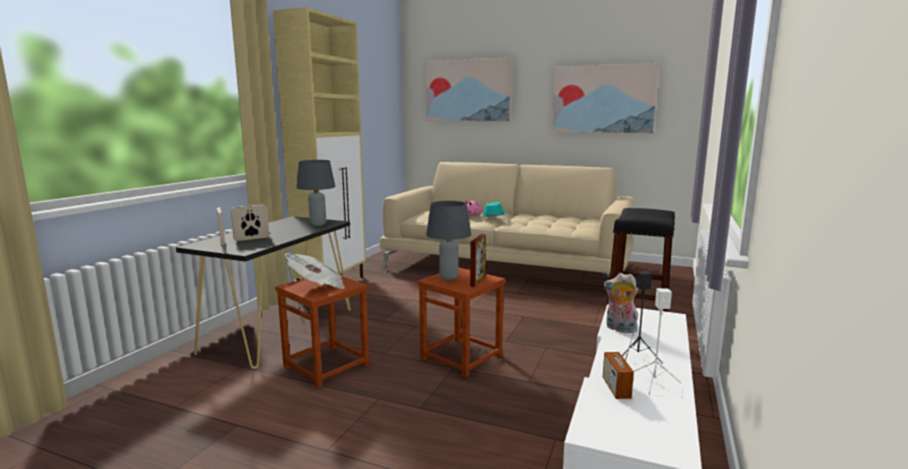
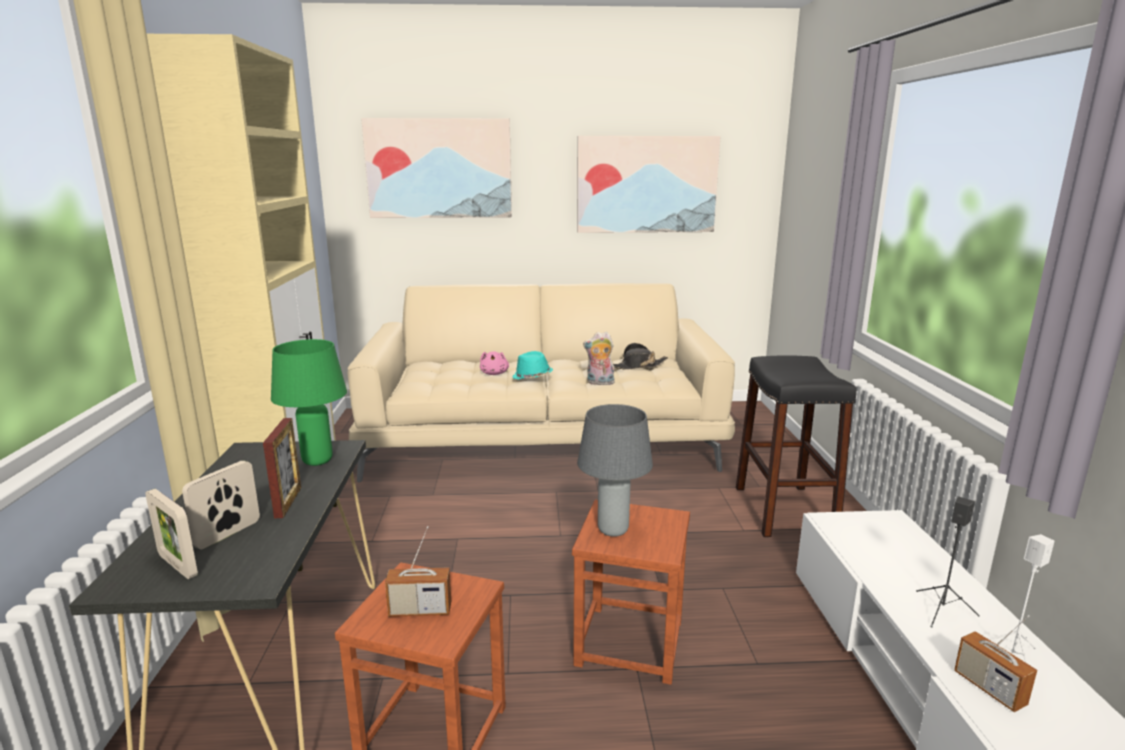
camera: 25 degrees left, 5 degrees up
(317, 286) = (420, 610): newspaper -> radio
(318, 224) = (317, 460): grey table lamp -> green table lamp
(478, 281) = (663, 528): picture frame -> picture frame (288, 502)
(570, 220) = (638, 366): none -> black hat
(619, 329) = (868, 560): plush toy -> plush toy (599, 383)

